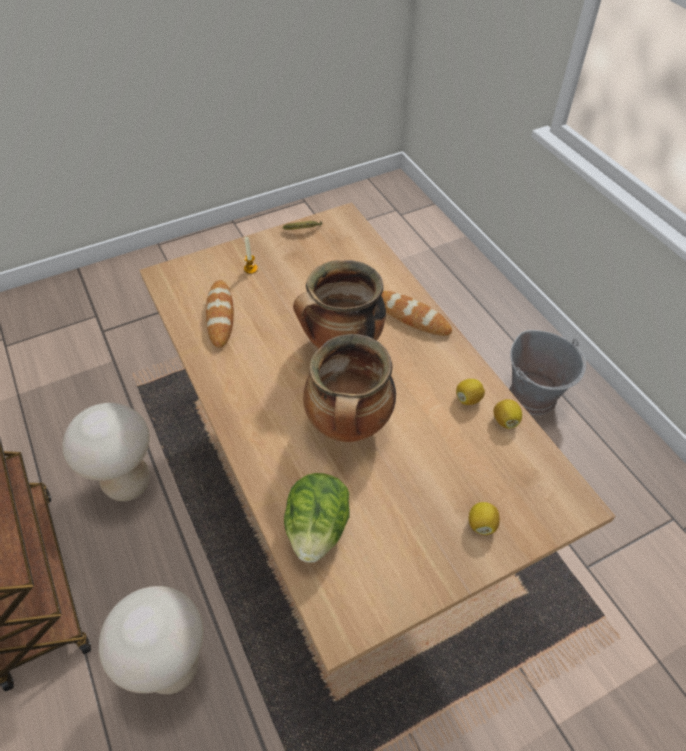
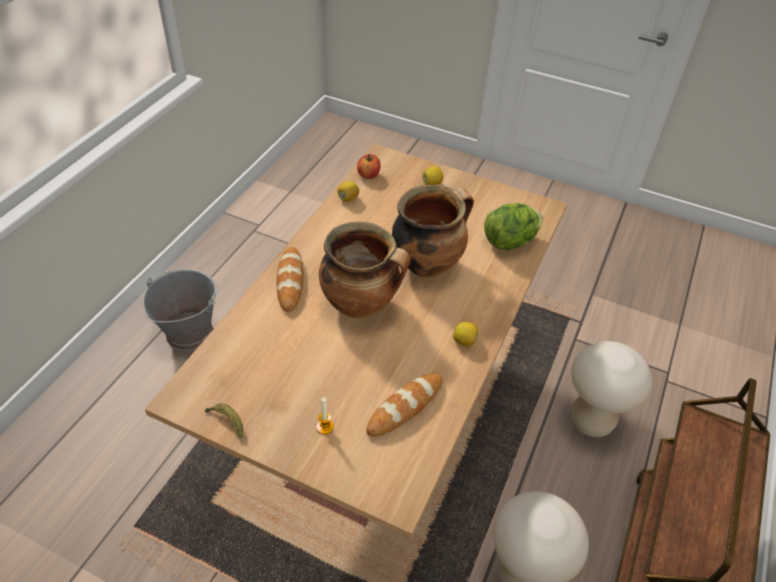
camera: 130 degrees left, 5 degrees down
(468, 399) = (346, 220): lemon -> lemon (464, 341)
(541, 466) = (368, 175): none -> apple

